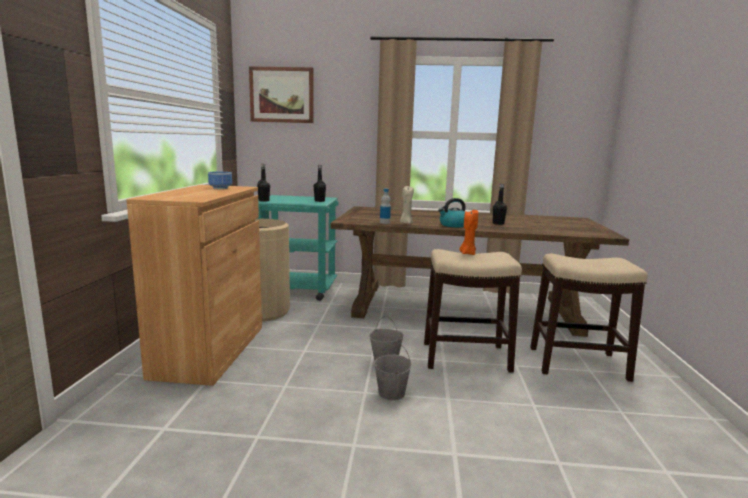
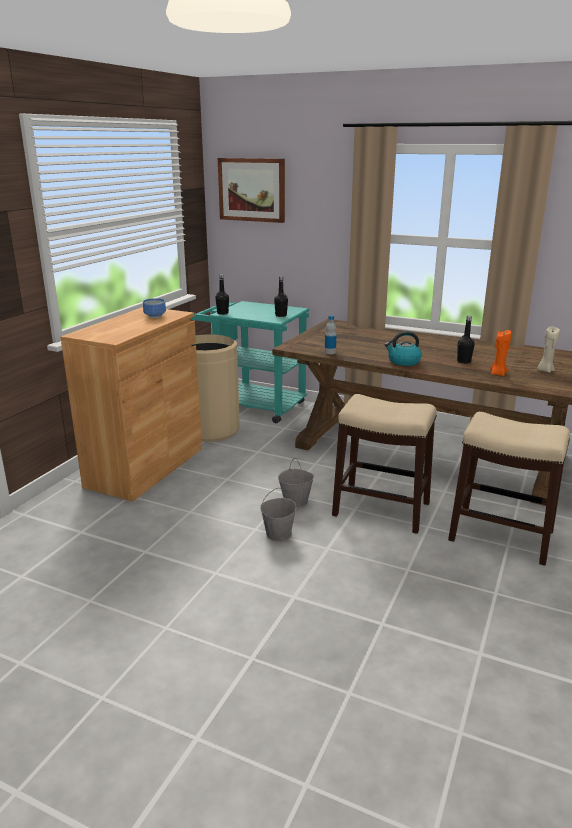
camera: 20 degrees right, 10 degrees up
(406, 223) = (353, 354): beige candle -> beige candle (545, 370)
(467, 253) = (386, 403): orange candle -> orange candle (498, 373)

